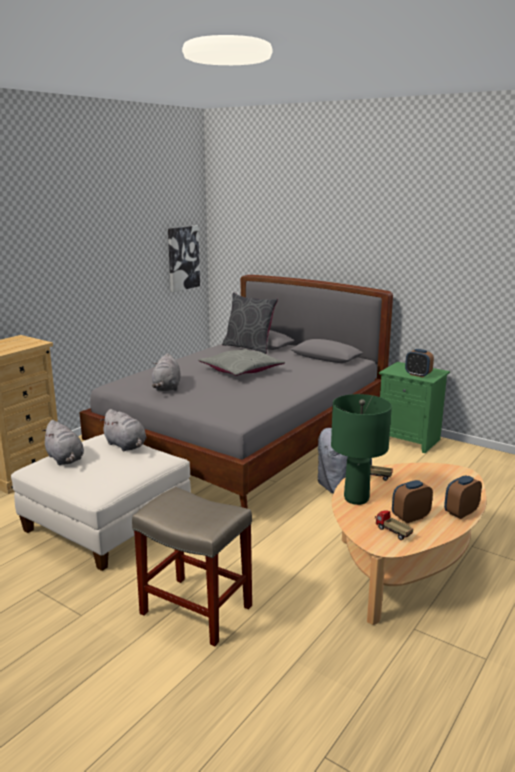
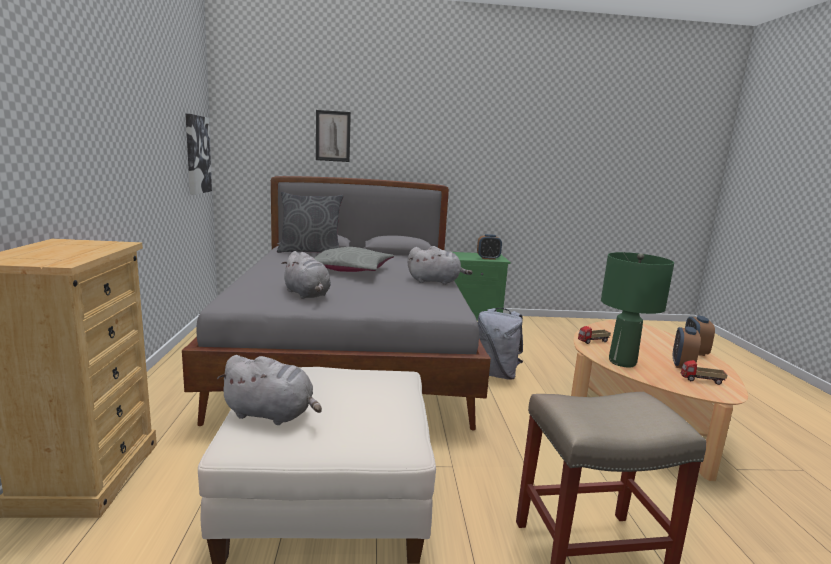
camera: 40 degrees left, 5 degrees down
(126, 446) = (328, 374): grey plush toy -> grey plush toy (436, 281)
(293, 238) = (333, 136): none -> picture

